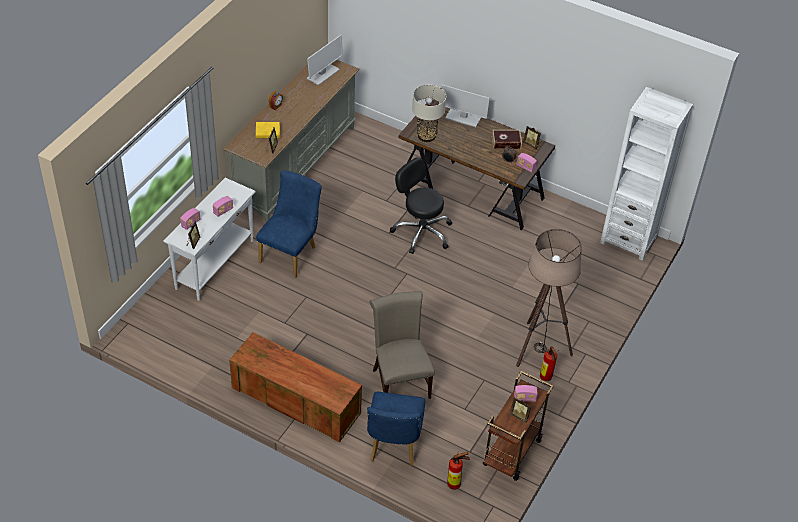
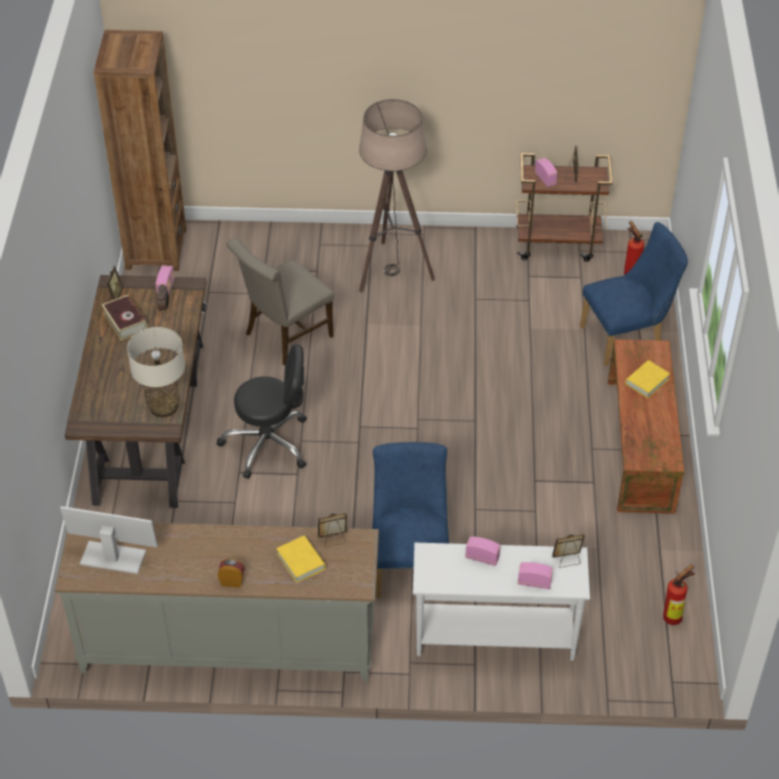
camera: 115 degrees left, 0 degrees up
(291, 253) = (409, 562): blue chair -> blue chair turned 90 degrees clockwise
(312, 381) = (647, 381): none -> yellow book
(399, 380) = (535, 367): beige chair -> beige chair (284, 337)
(420, 231) = (271, 443): black office chair -> black office chair turned 105 degrees counterclockwise
(462, 118) = (97, 383): monitor -> none
(546, 378) = (433, 252): fire extinguisher -> fire extinguisher (674, 617)
(628, 239) = (156, 248): white bookcase -> brown bookcase

